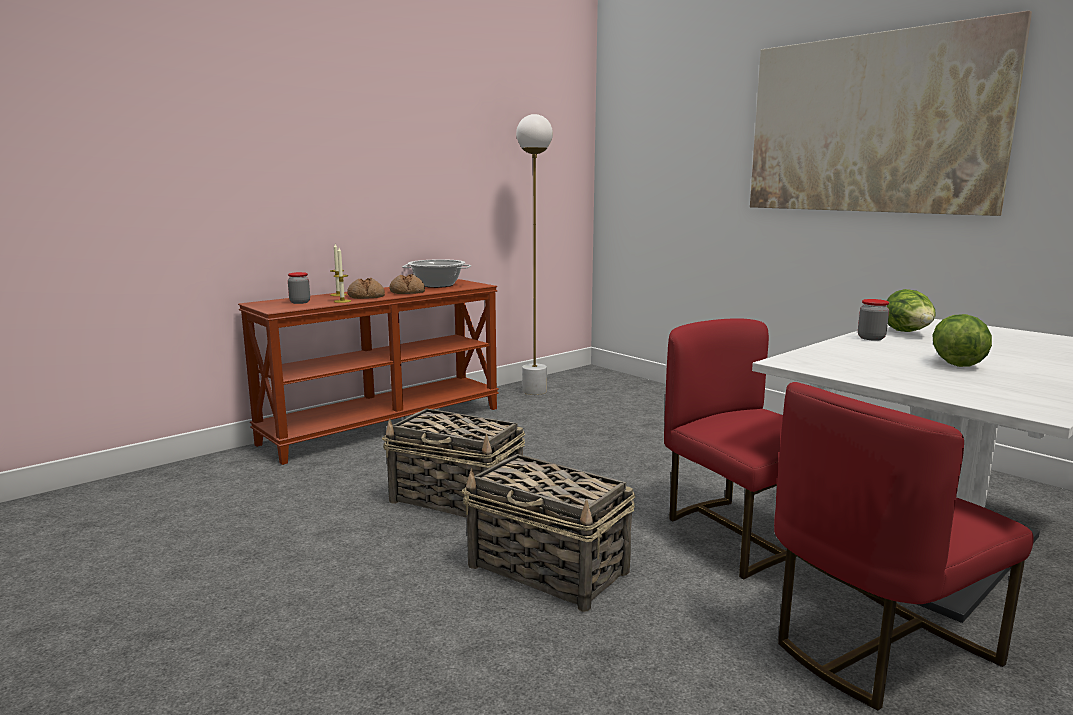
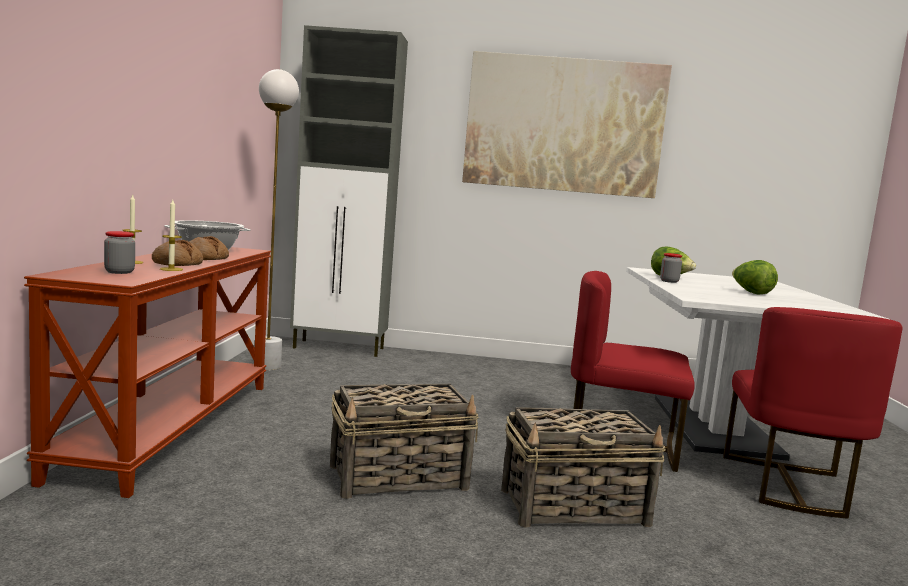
camera: 45 degrees left, 5 degrees down
(631, 384) = (340, 348): none -> grey cabinet

